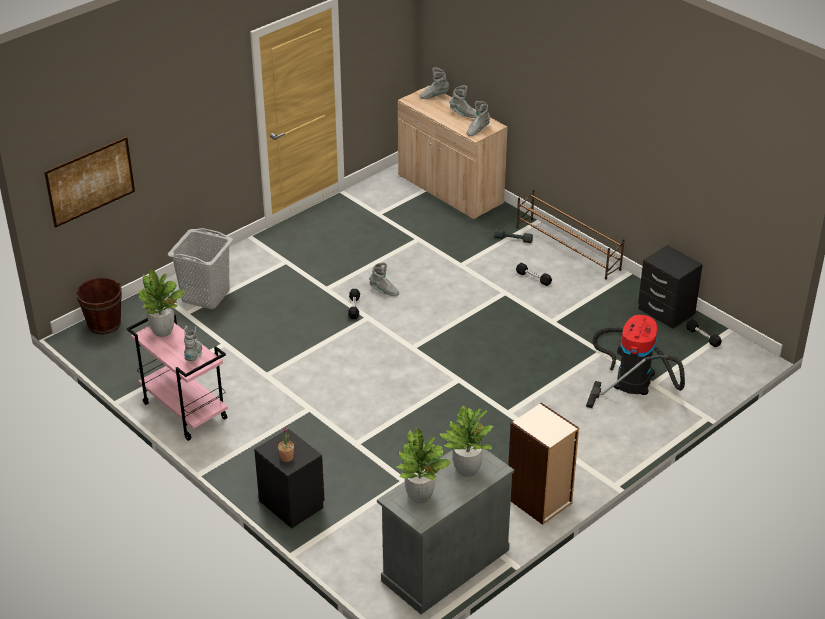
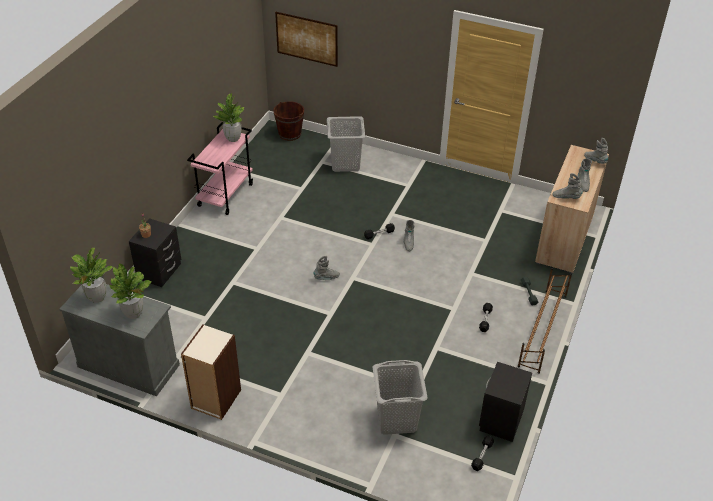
camera: 65 degrees right, 5 degrees up
(194, 355) = (215, 159): grey boot -> grey boot (327, 278)
(633, 376) = (396, 419): vacuum cleaner -> grey laundry basket

